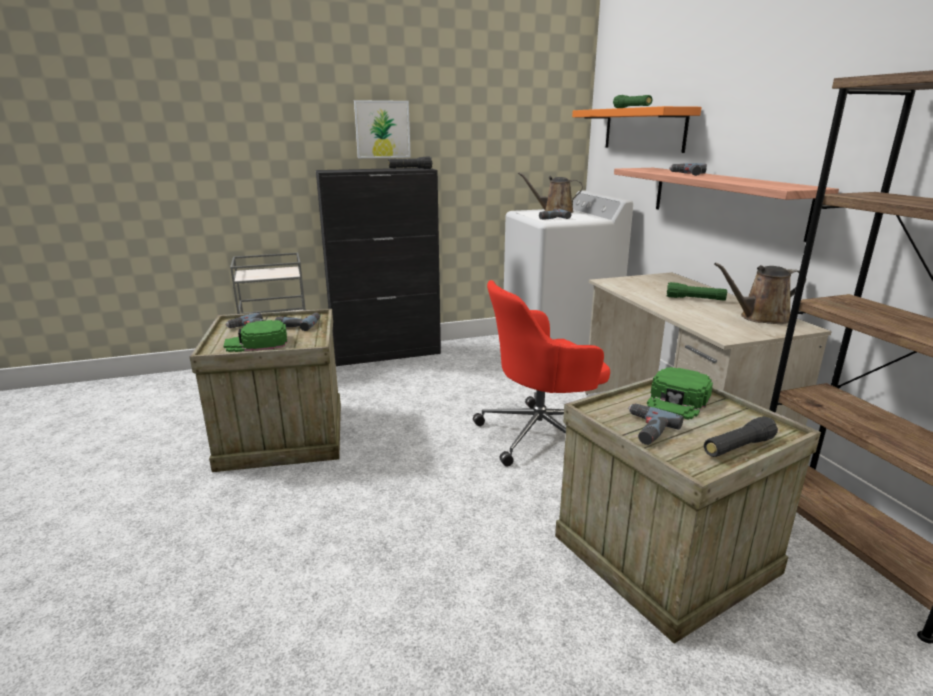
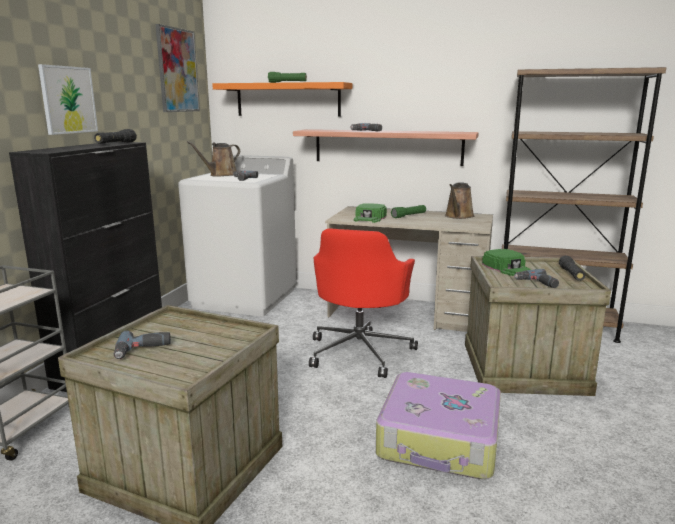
camera: 55 degrees left, 5 degrees down
(257, 343) = (198, 354): green cap -> green cap (370, 218)
(298, 325) = (179, 327): power drill -> none
(423, 536) = (440, 440): none -> suitcase
(537, 97) = (177, 70): none -> picture

